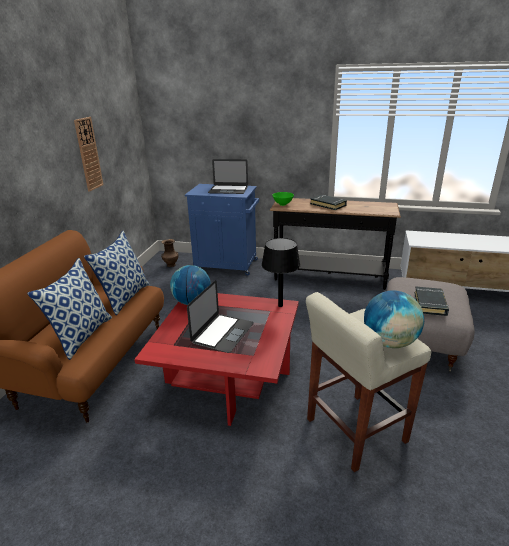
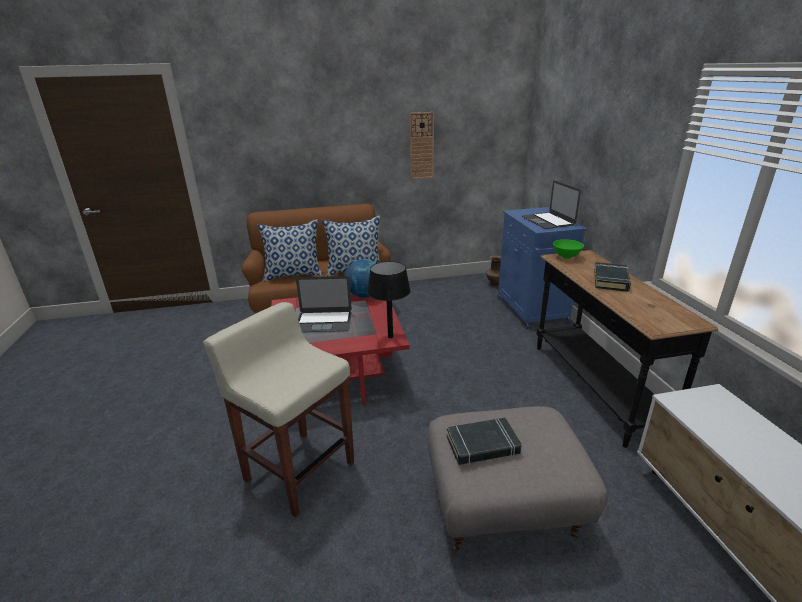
camera: 65 degrees right, 0 degrees up
(389, 342) = (275, 382): globe -> none

